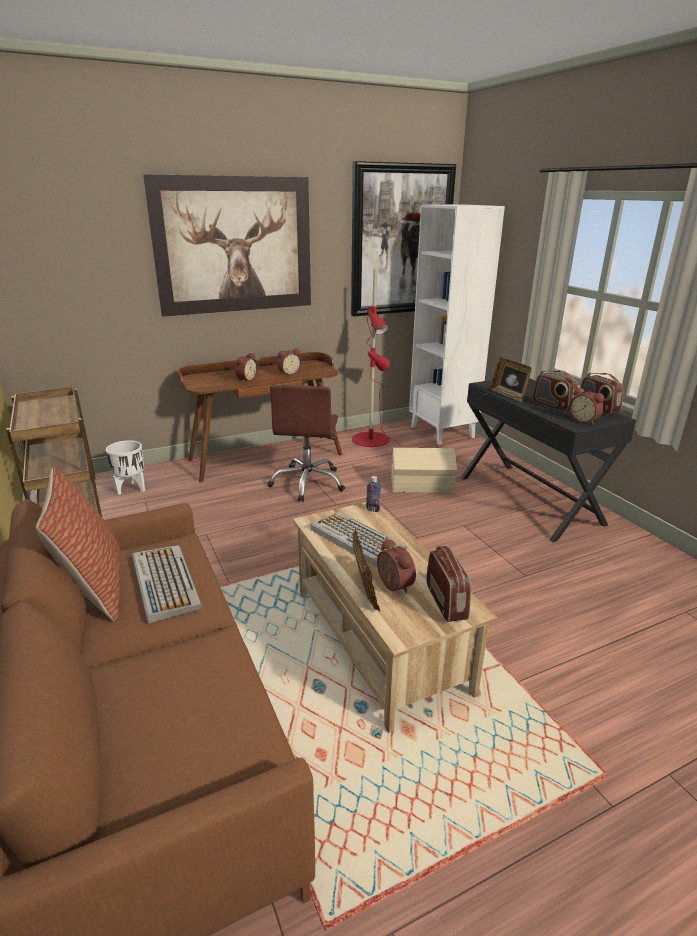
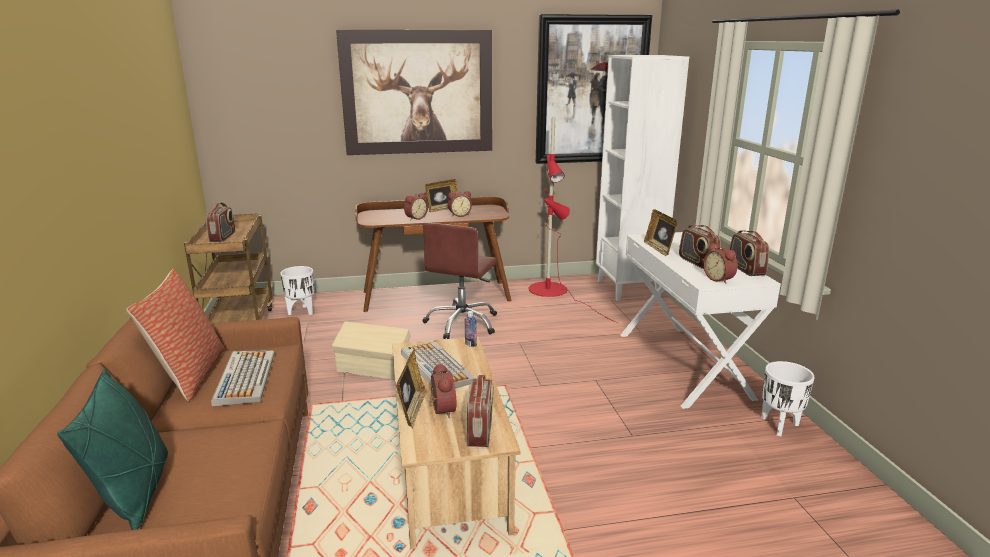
camera: 15 degrees right, 5 degrees down
(44, 418) = (223, 237): none -> radio
(126, 753) = (136, 493): none -> green pillow
(266, 368) = (442, 209): none -> picture frame
(422, 486) = (575, 339): beige storage box -> beige storage box (375, 369)
(529, 499) = (683, 364): black desk -> white desk
(637, 546) = (779, 425): none -> white planter

